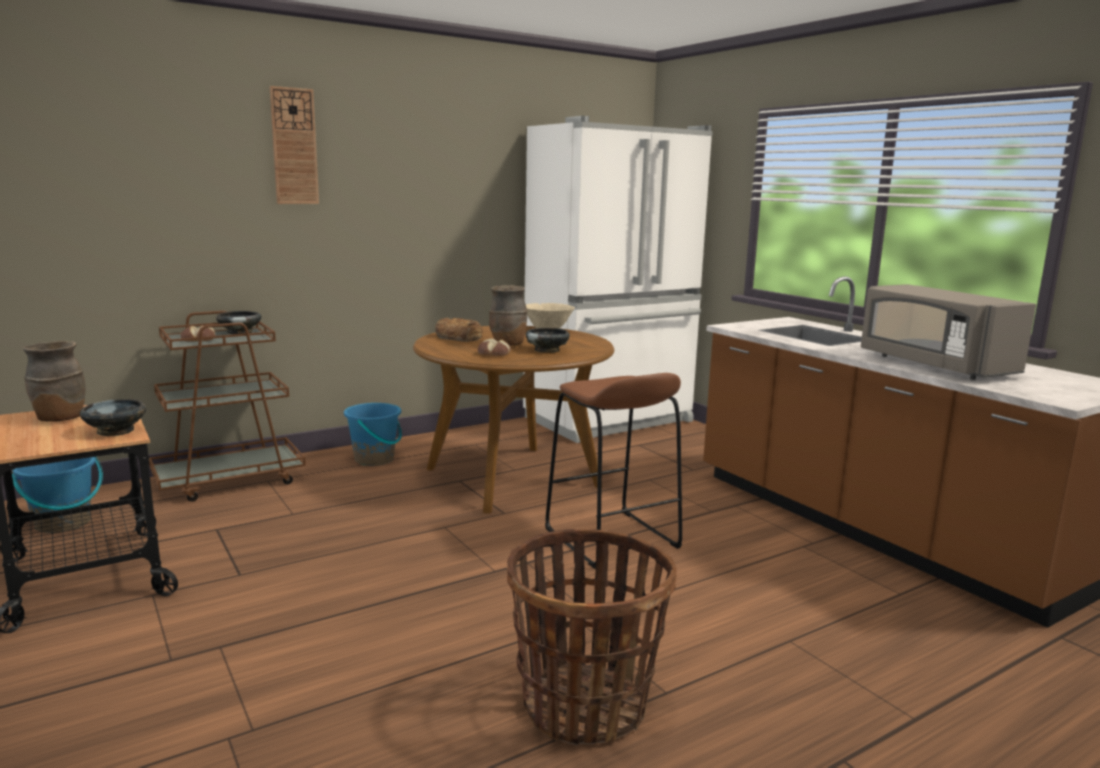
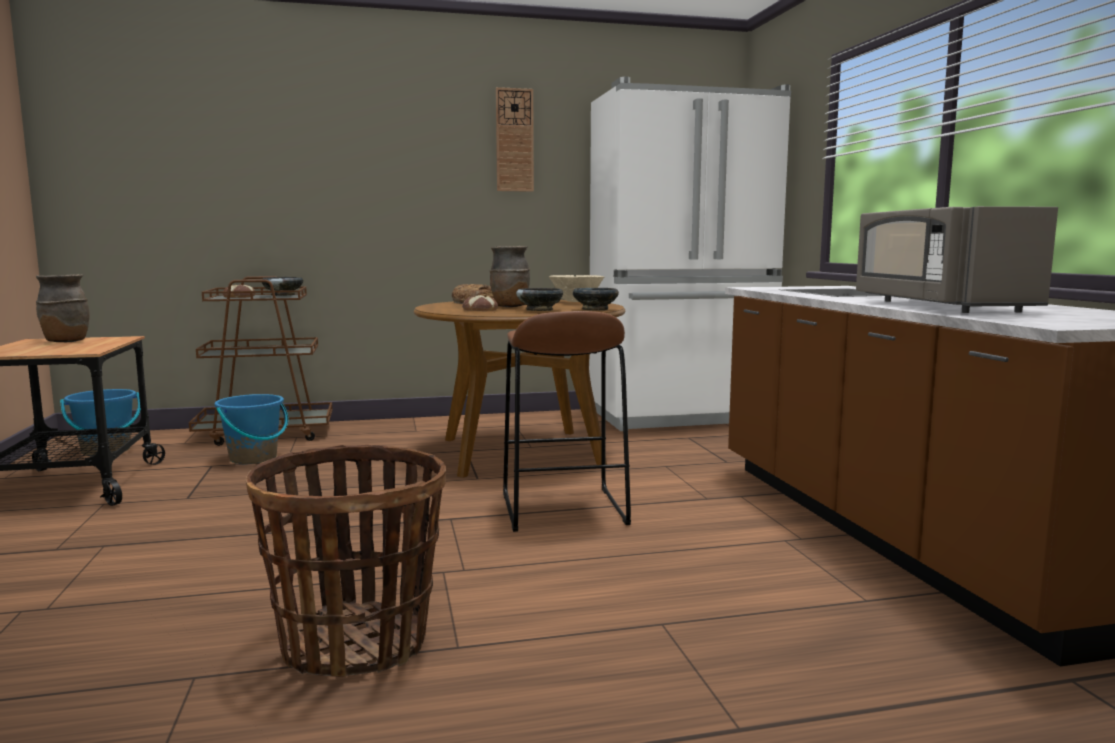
camera: 20 degrees right, 5 degrees down
(116, 431) = (86, 348): black bowl -> black bowl (595, 309)
(294, 146) = (347, 126): wall clock -> wall clock (514, 140)
(374, 459) = (407, 429): blue bucket -> blue bucket (253, 458)

